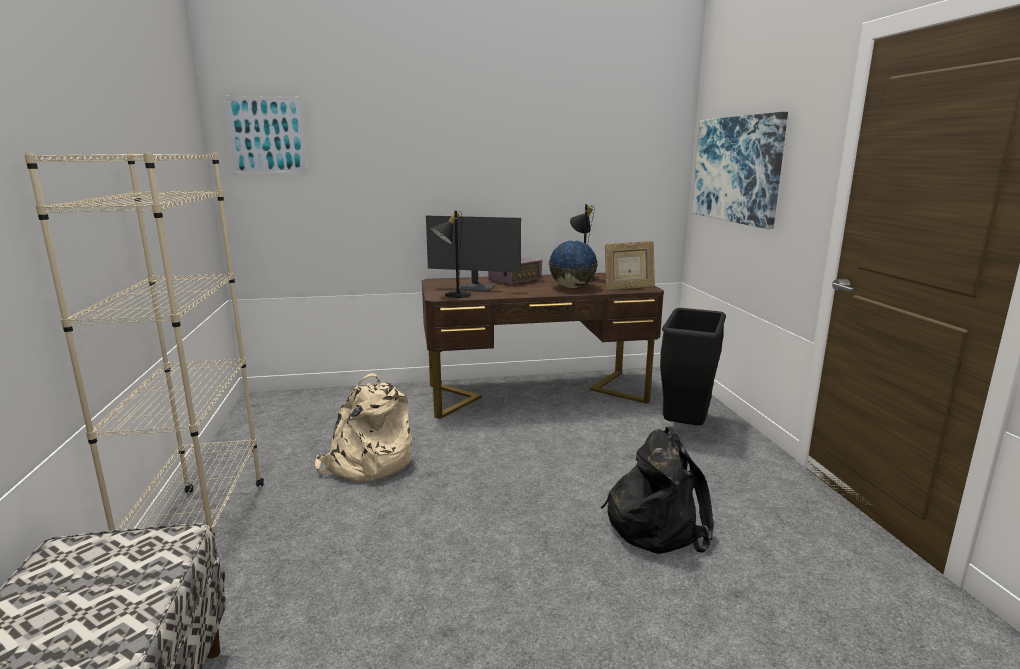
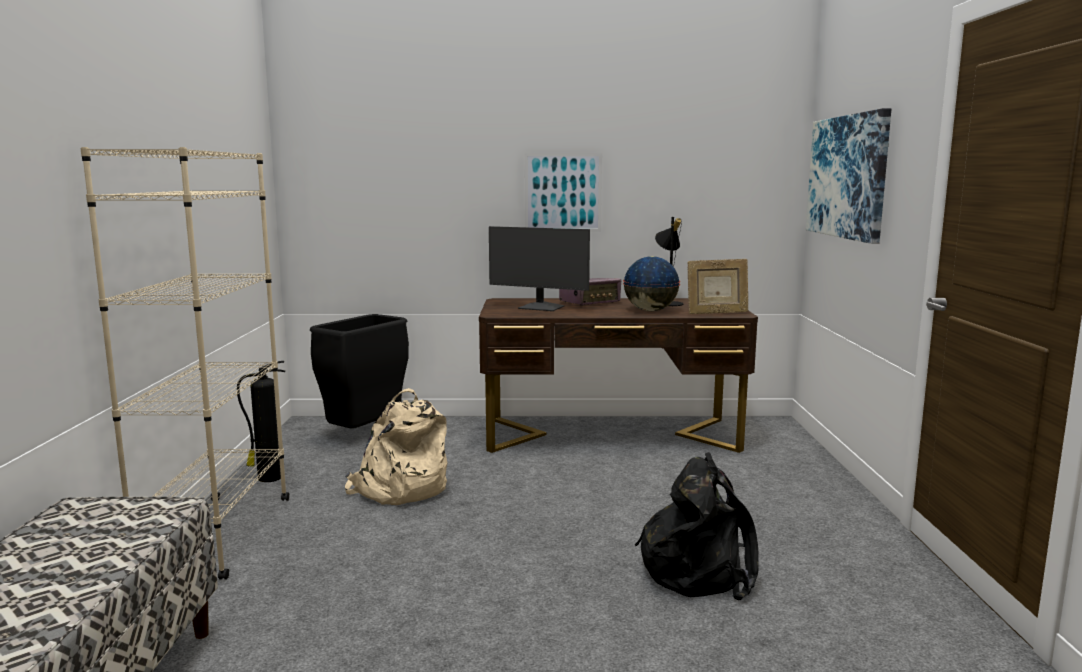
camera: 10 degrees right, 5 degrees down
(237, 462) = (268, 478): none -> fire extinguisher
(266, 136) = (331, 142): picture -> picture (563, 192)
(452, 295) = (510, 313): black table lamp -> none
(686, 427) = (777, 479): black trash can -> black trash can (366, 435)

